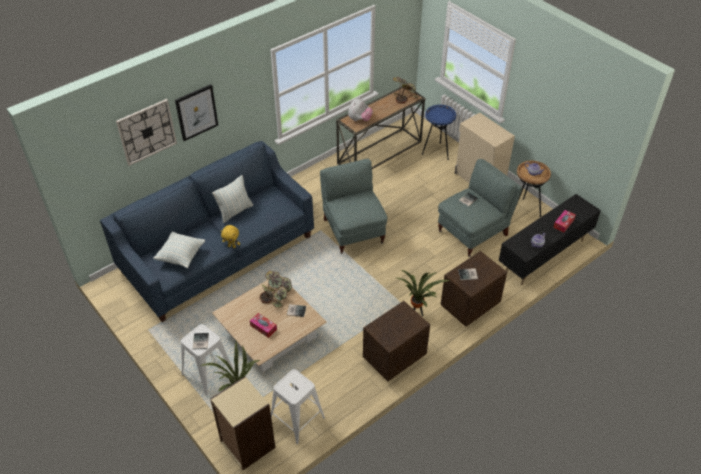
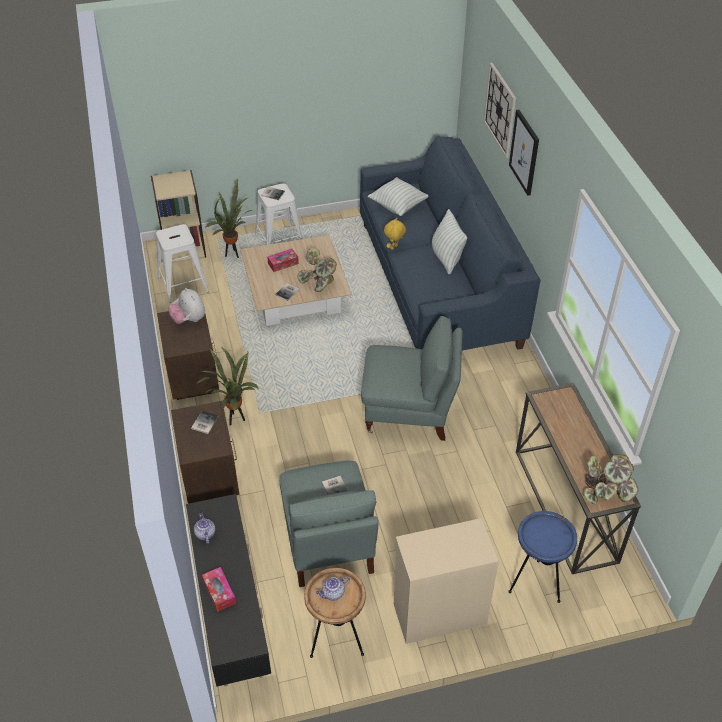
camera: 115 degrees right, 0 degrees up
(359, 119) = (561, 409): plush toy -> plush toy (189, 319)

